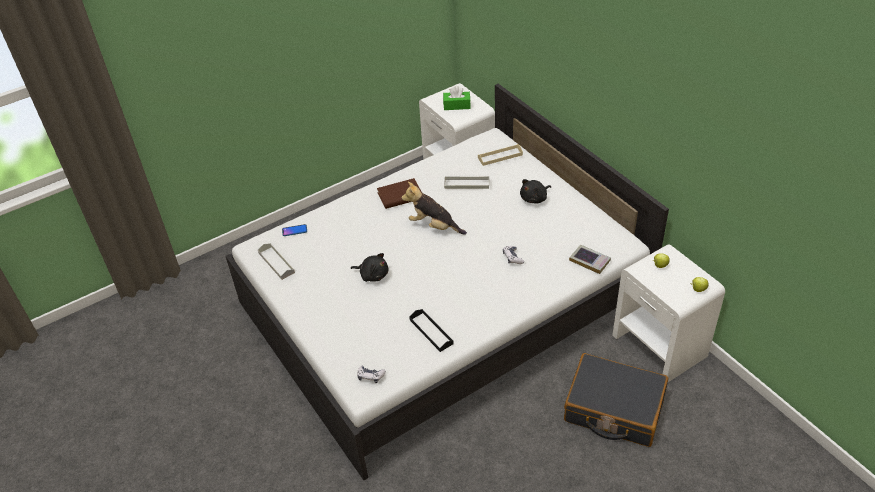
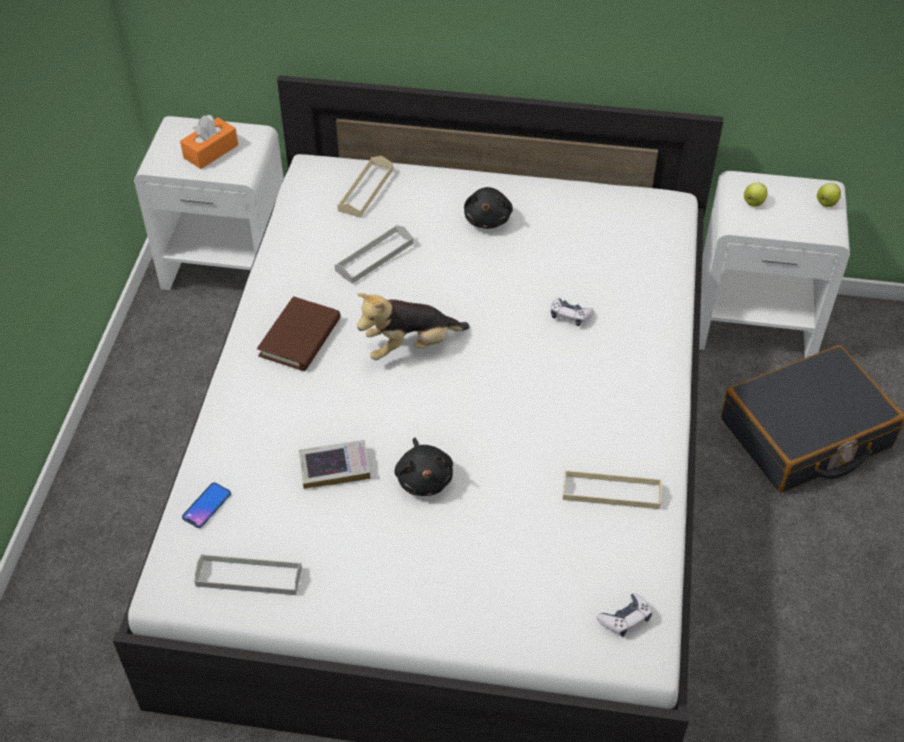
camera: 50 degrees left, 5 degrees up
(373, 275) = (424, 478): black plush toy -> black plush toy turned 105 degrees clockwise
(431, 331) = (611, 492): black tray -> beige tray
(457, 105) = (211, 151): green tissue box -> orange tissue box
(589, 261) = (661, 254): book -> book (335, 467)

